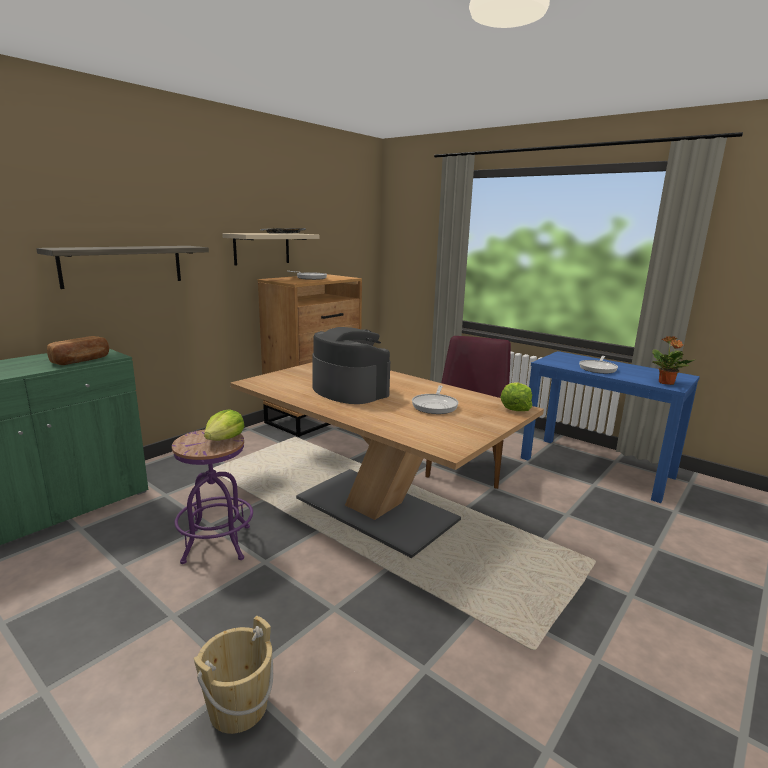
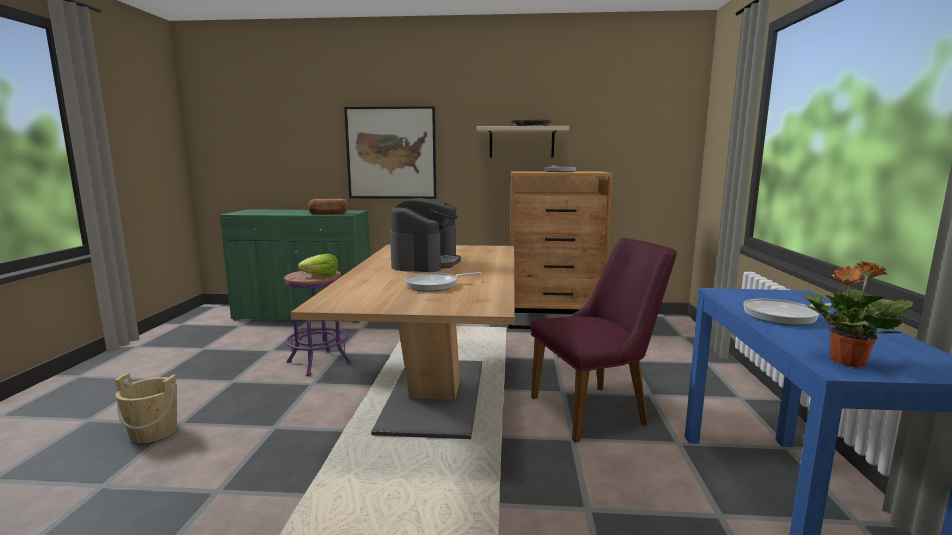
camera: 55 degrees right, 5 degrees down
(123, 265) = (391, 153): shelf -> picture
(514, 407) = (490, 306): lettuce -> none

